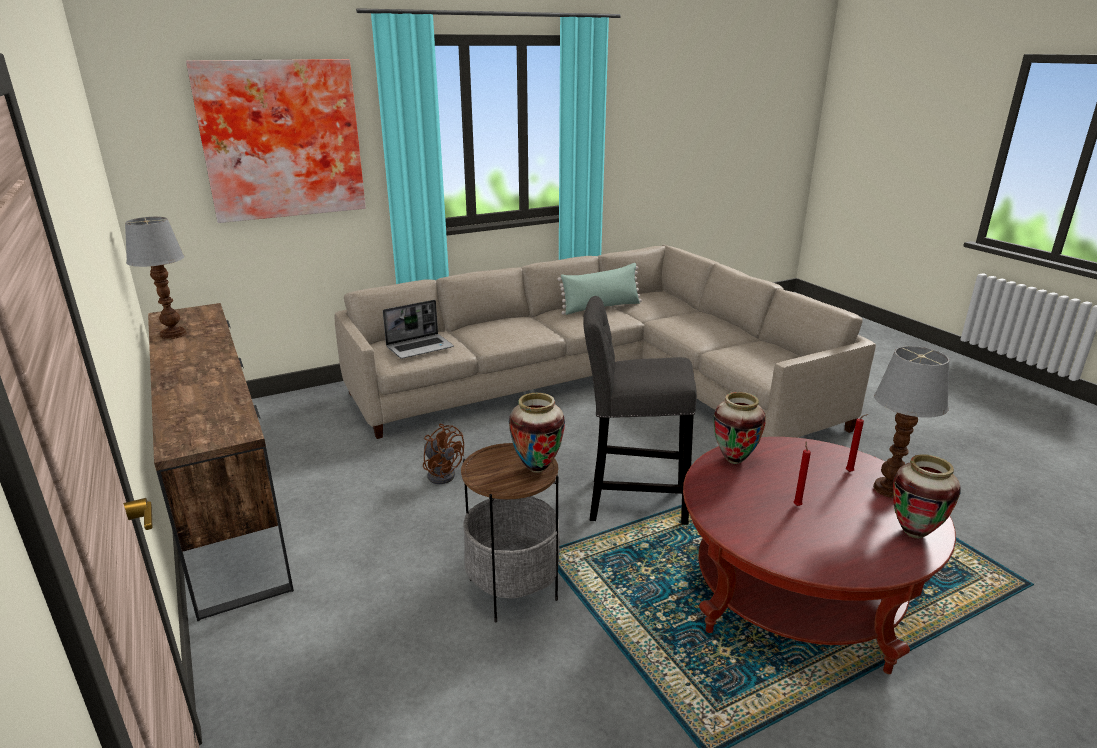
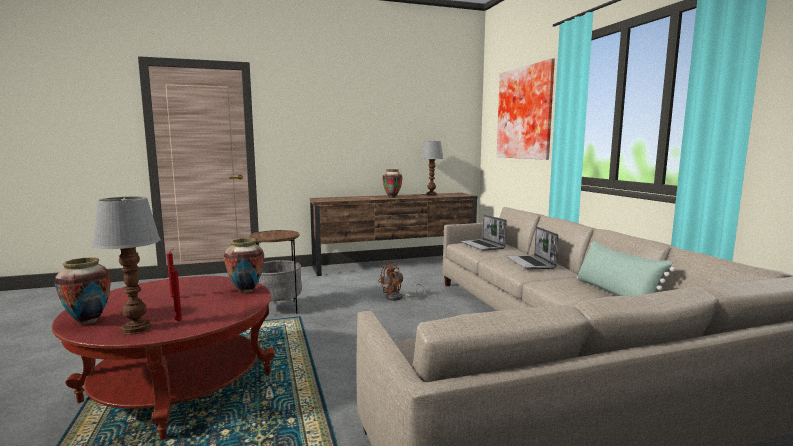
camera: 100 degrees right, 15 degrees down
(510, 327) = (531, 263): none -> laptop
(537, 468) = (267, 236): vase -> vase (392, 197)
(631, 501) = (332, 346): grey stool -> none

